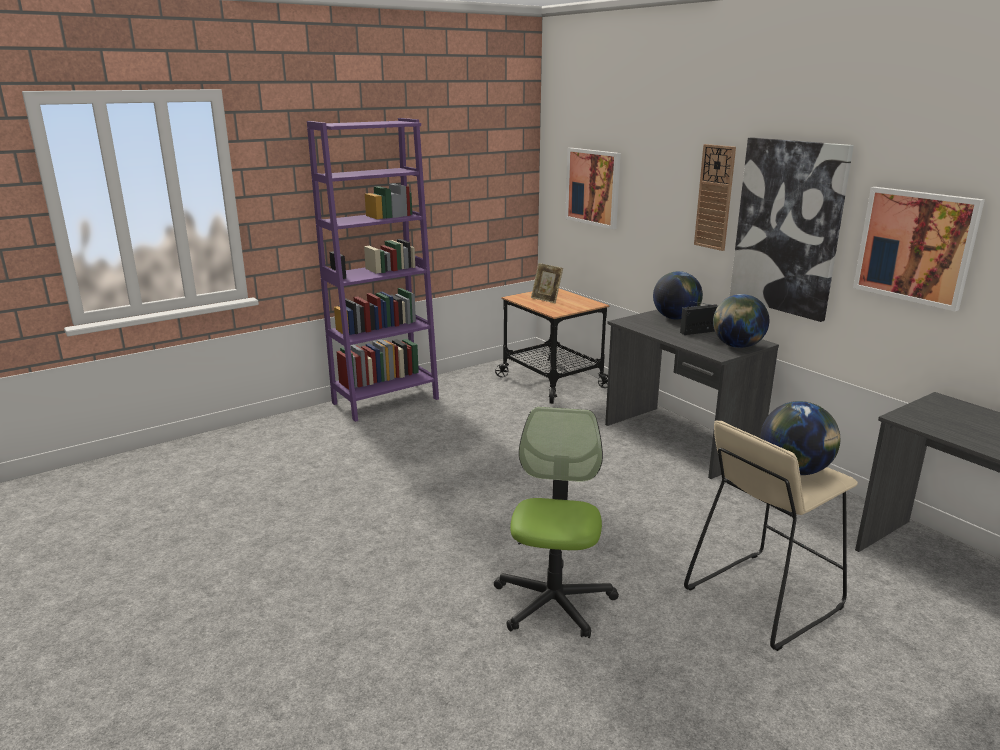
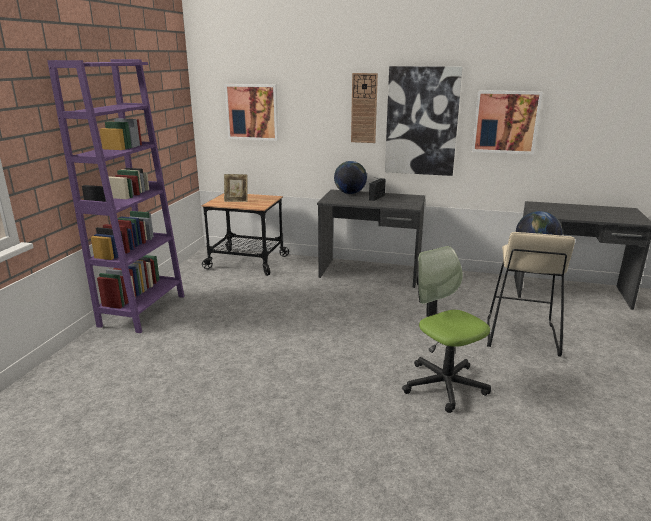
camera: 40 degrees left, 0 degrees up
(737, 346) = (410, 200): globe -> none

